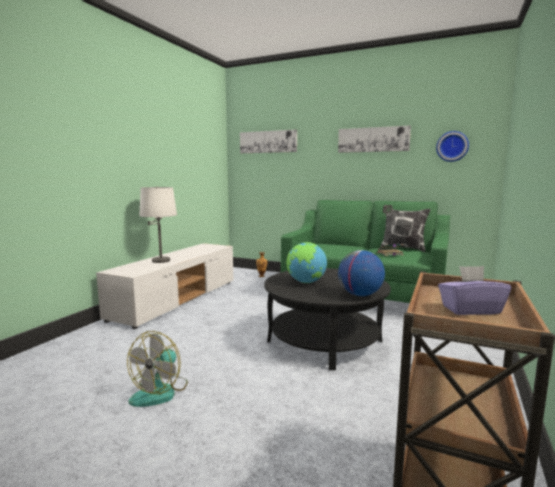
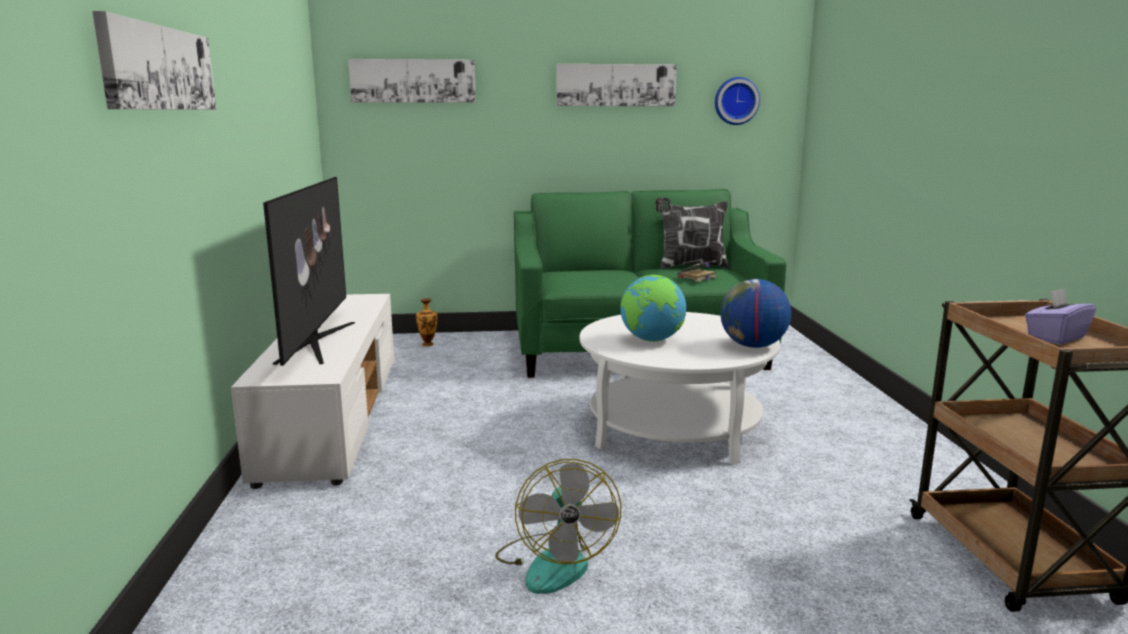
camera: 30 degrees left, 5 degrees up
(62, 127) = (158, 68): none -> picture
(161, 260) = (316, 342): white table lamp -> television
(324, 341) = (674, 428): black coffee table -> white coffee table

